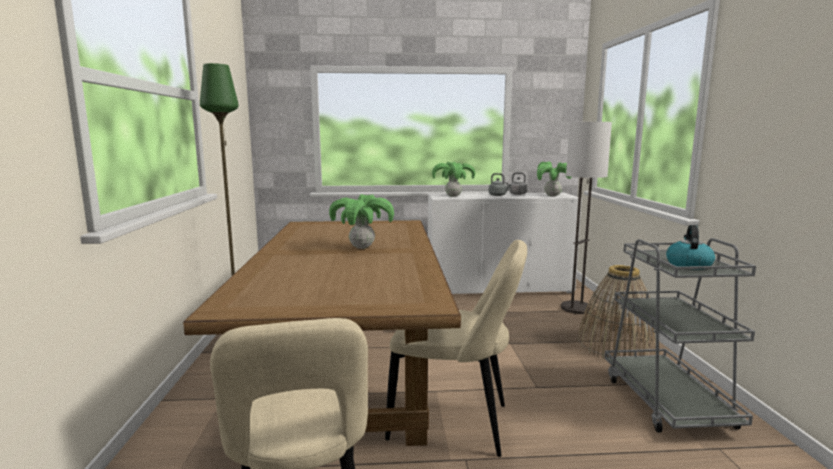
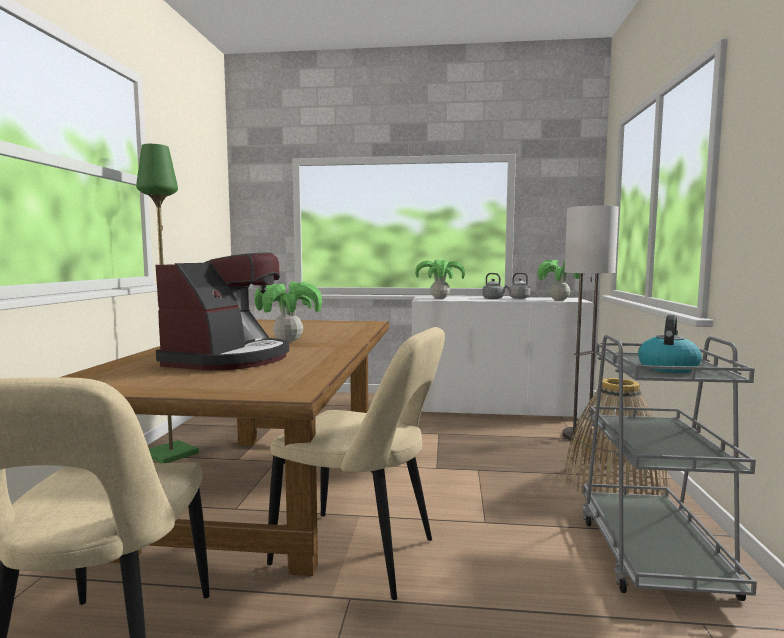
camera: 10 degrees right, 5 degrees down
(336, 271) = (229, 359): none -> coffee machine

